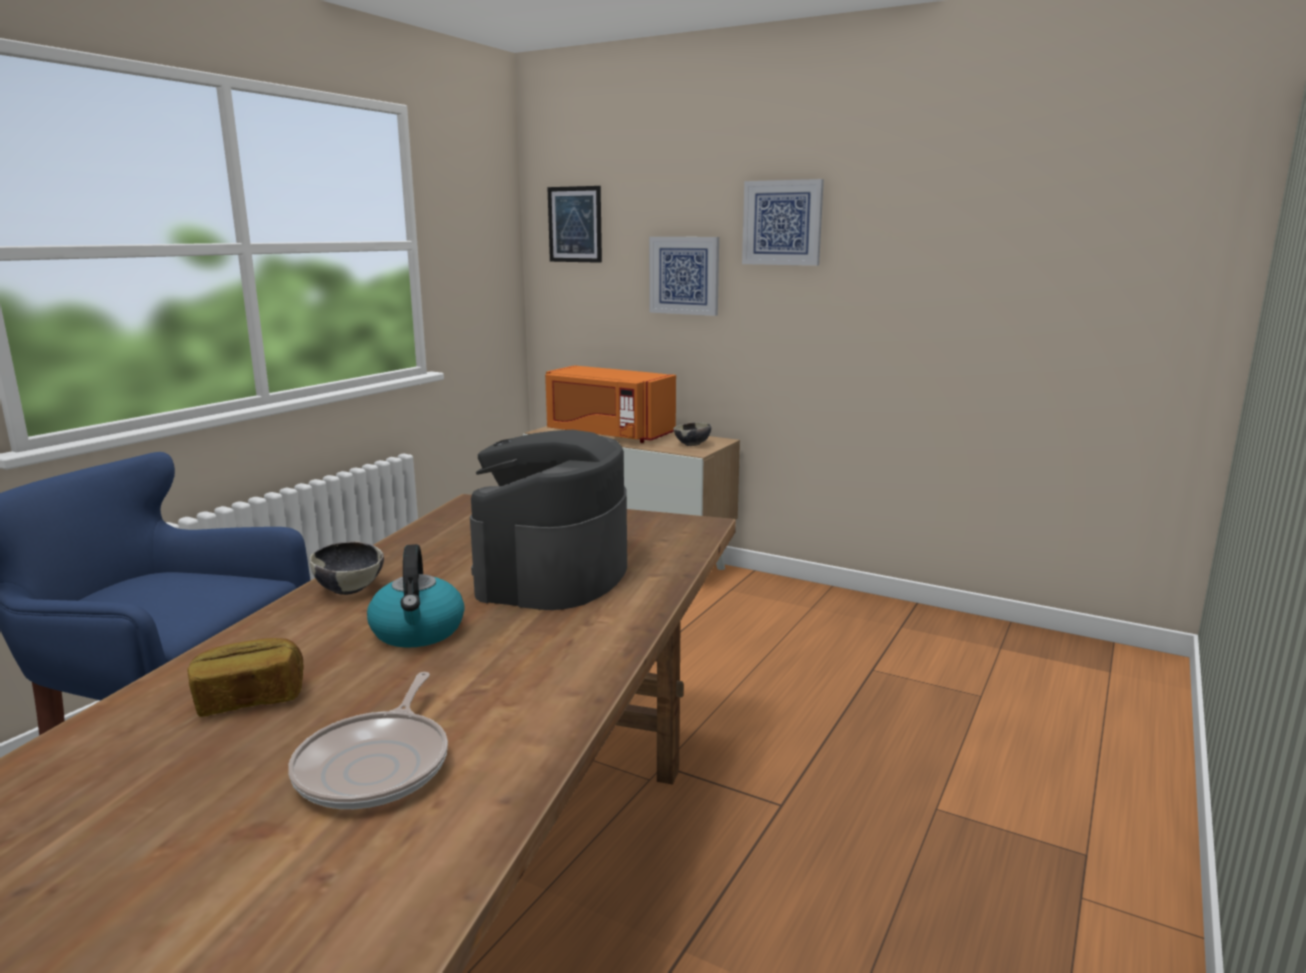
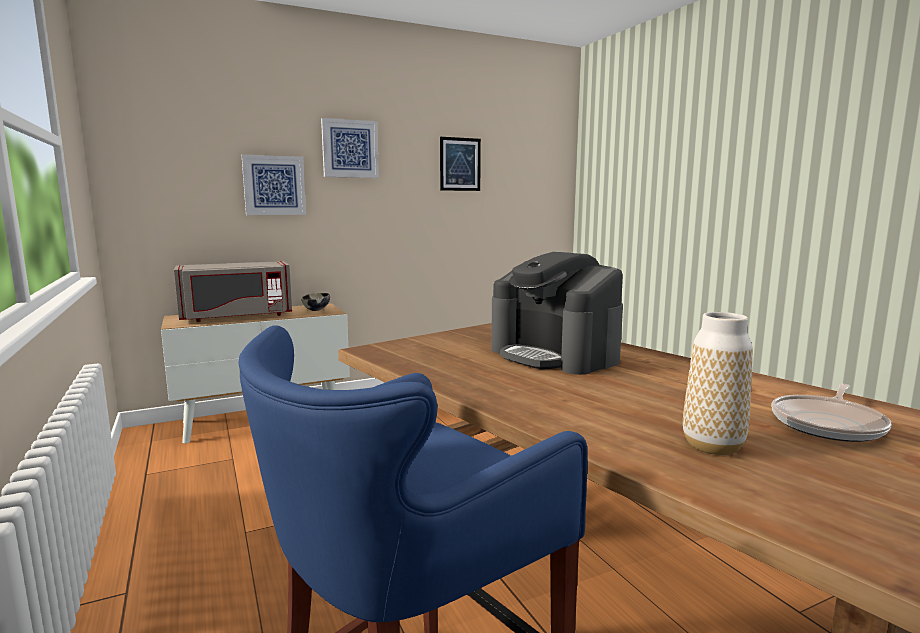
camera: 55 degrees left, 5 degrees down
(250, 699) = (712, 446): bread -> vase
(350, 589) = (513, 399): bowl -> none
(377, 765) = (828, 424): frying pan -> frying pan turned 90 degrees clockwise
(418, 632) = (624, 393): kettle -> none
(575, 224) = (156, 141): picture -> picture (460, 164)
(608, 434) = (237, 316): orange microwave -> grey microwave

